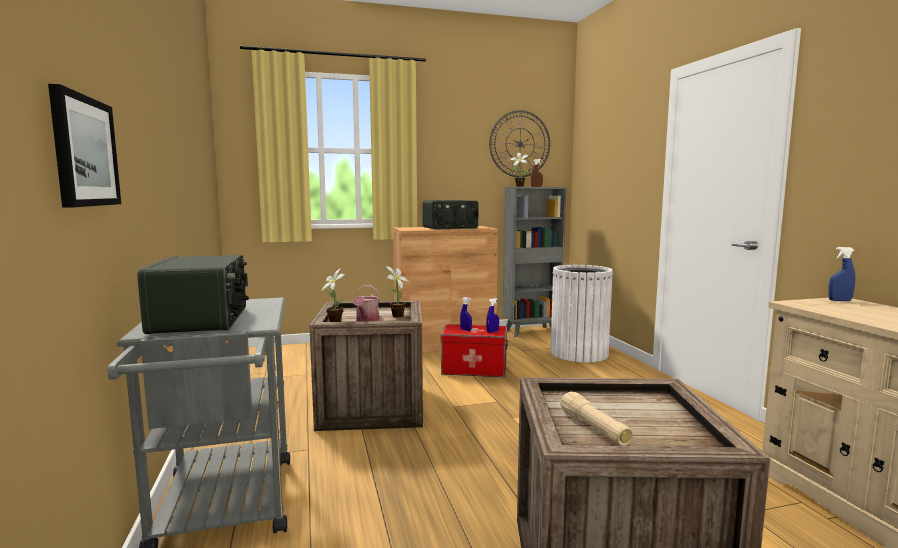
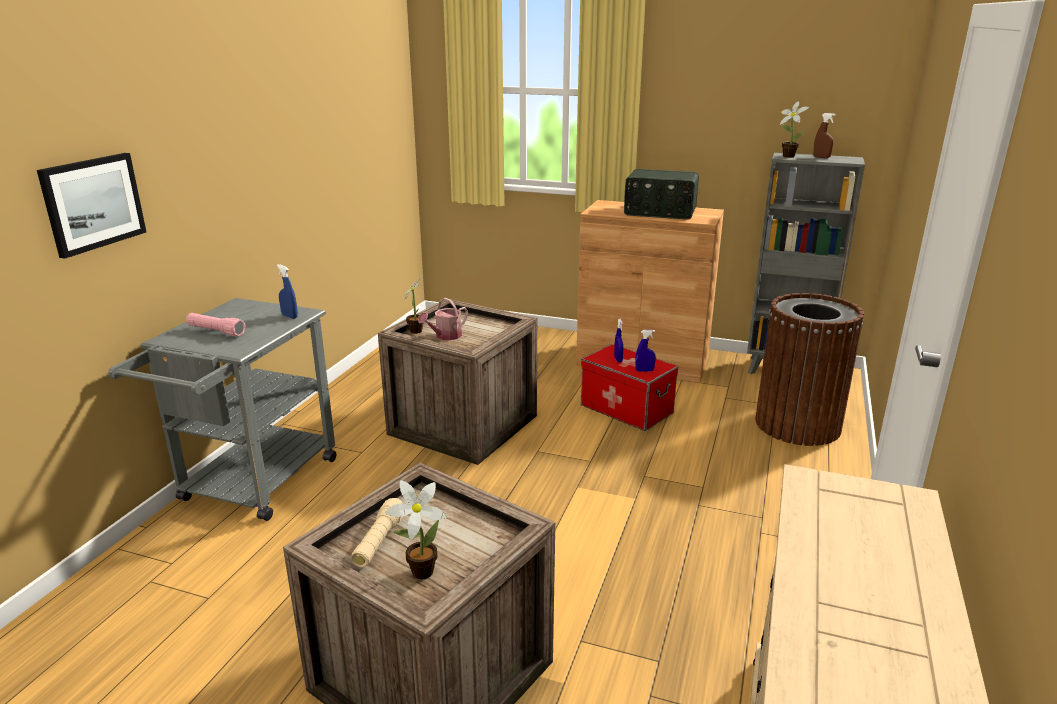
camera: 35 degrees right, 15 degrees up
(202, 319) = (216, 331): radio -> pink flashlight
(396, 316) = (481, 337): potted plant -> potted plant (418, 572)
(520, 144) = (814, 83): wall clock -> none
(579, 353) = (797, 425): white trash can -> brown trash can
(839, 300) = (898, 497): blue spray bottle -> blue spray bottle (289, 316)

